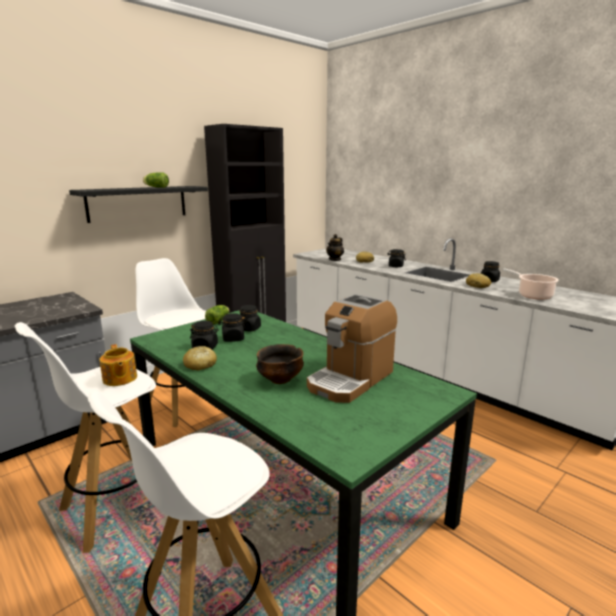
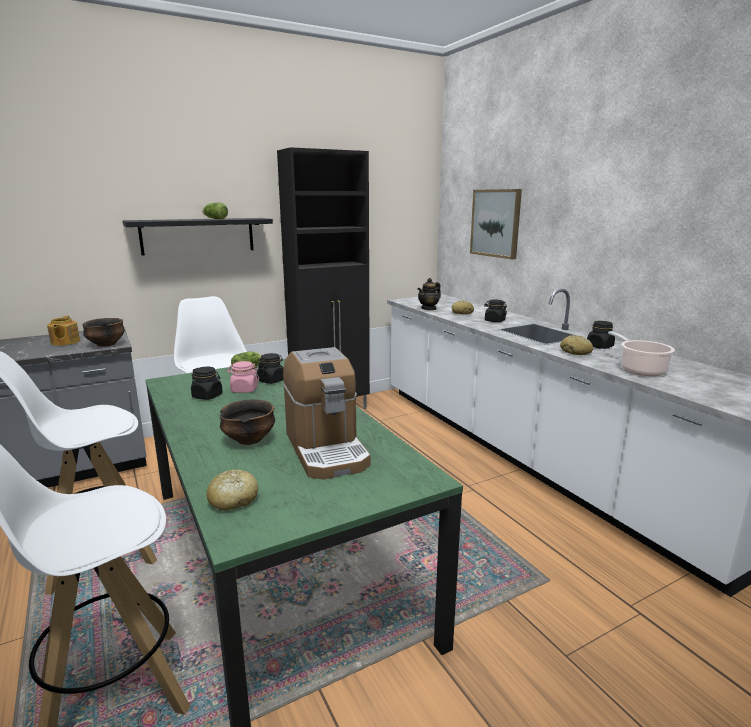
camera: 15 degrees right, 0 degrees up
(75, 309) = (106, 344): none -> bowl
(119, 379) = (100, 420): teapot -> teapot (65, 342)
(200, 365) = (184, 414): bread -> bread (233, 499)
(233, 339) = (244, 390): black jar -> pink jar
(350, 379) = (326, 449): coffee machine -> coffee machine turned 75 degrees counterclockwise
(383, 188) = (496, 223): none -> picture

